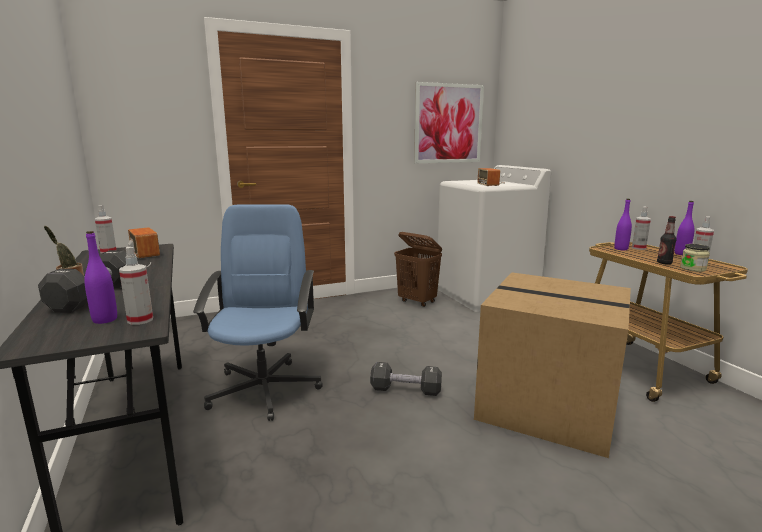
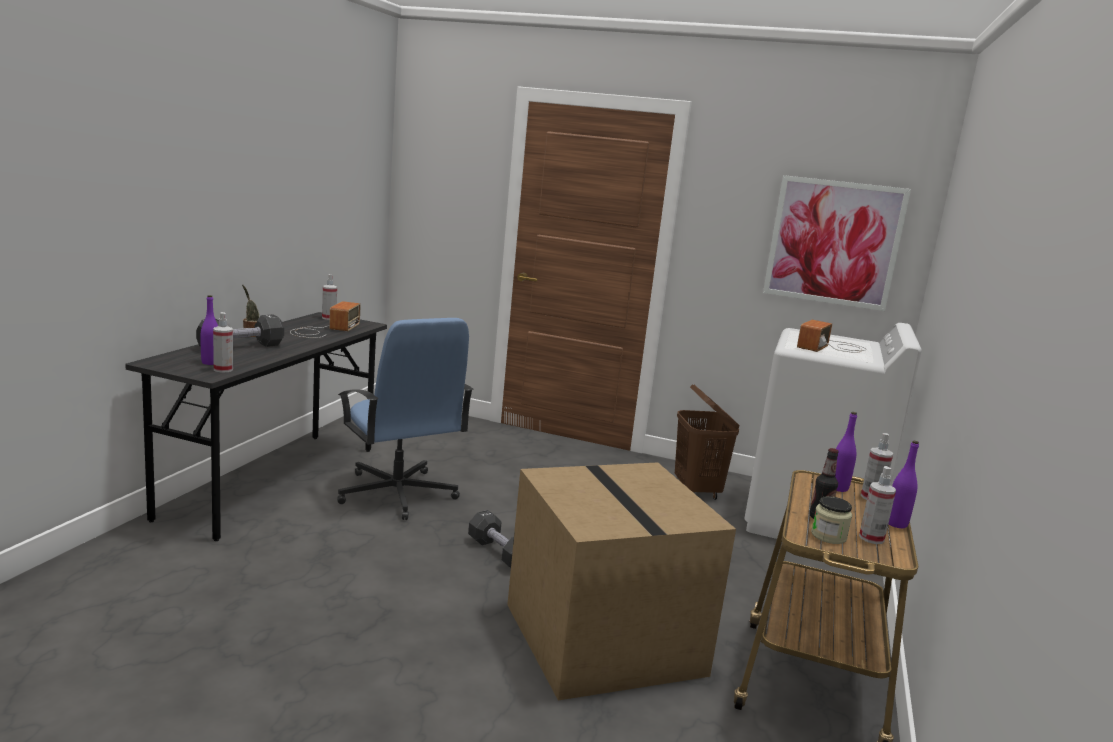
camera: 40 degrees right, 0 degrees up
(265, 388) = (397, 494): blue office chair -> blue office chair turned 105 degrees clockwise

